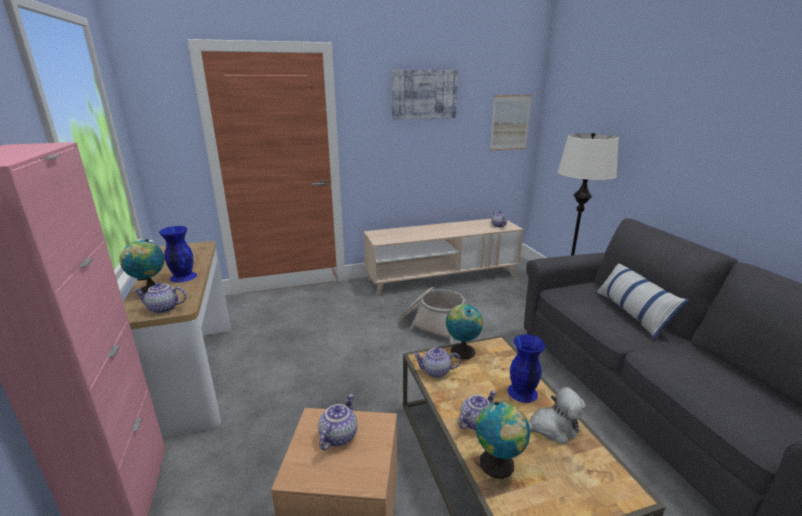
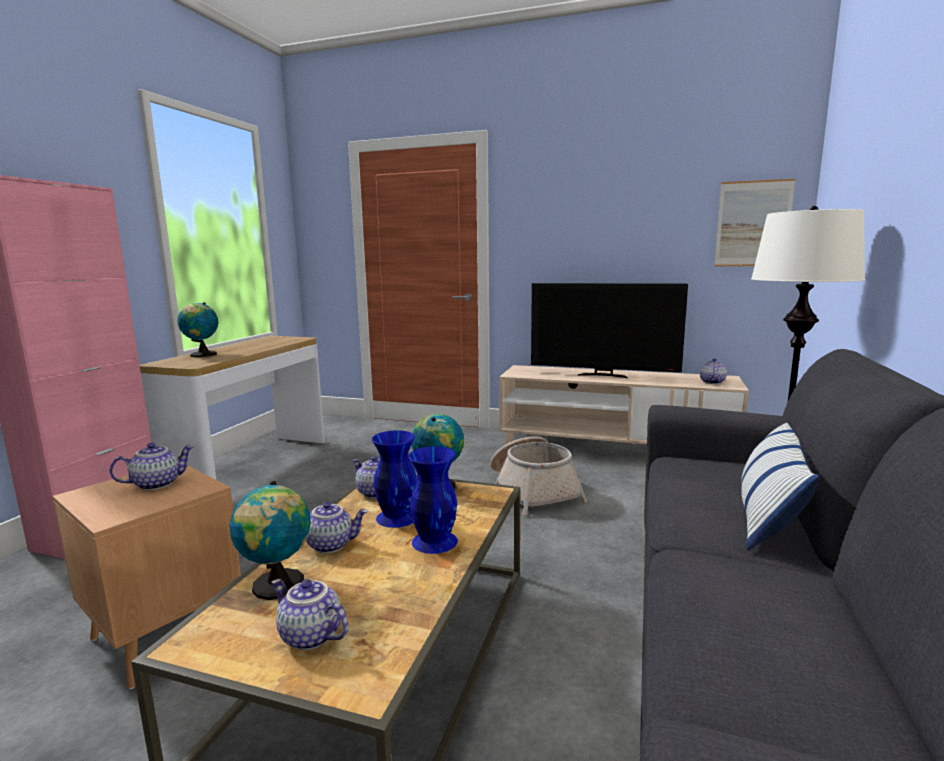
camera: 35 degrees right, 10 degrees down
(163, 309) = (183, 363): teapot -> teapot (309, 636)
(183, 277) = (241, 351): blue vase -> blue vase (396, 517)
(424, 94) = (605, 185): picture -> none
(435, 231) = (603, 375): none -> television
(551, 428) = (401, 584): plush toy -> none

